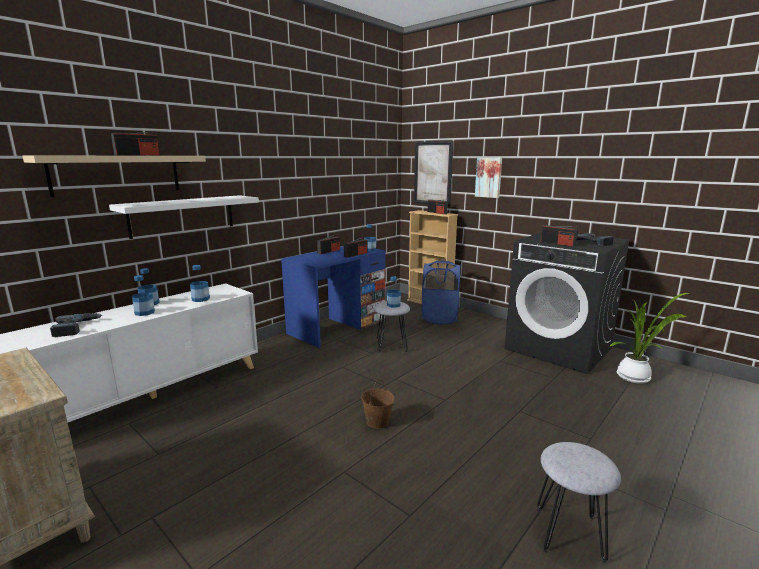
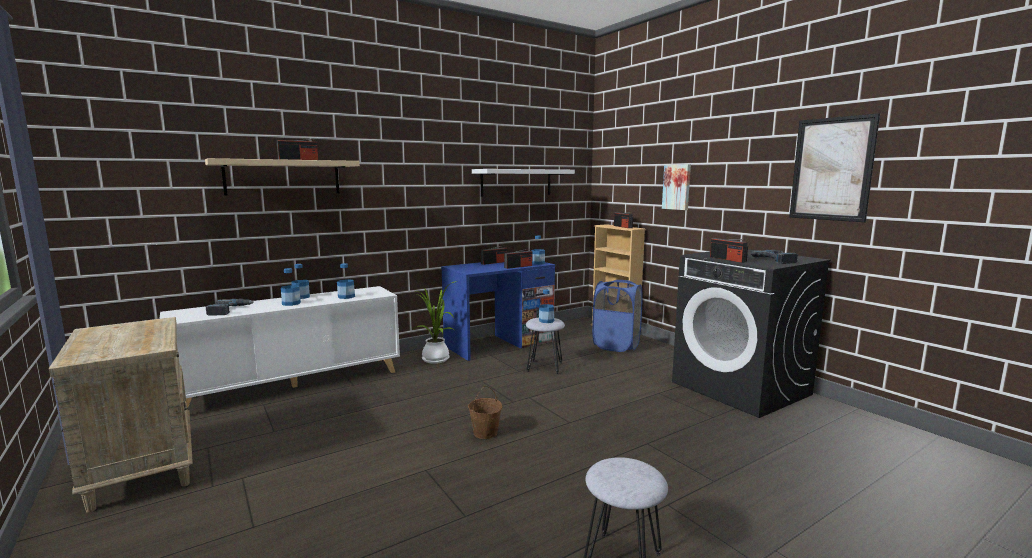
camera: 15 degrees right, 5 degrees down
(183, 215) = (341, 217): white shelf -> white shelf (516, 182)
(433, 173) = (621, 183): picture -> picture (831, 169)
(636, 378) = (822, 429): potted plant -> potted plant (437, 360)

